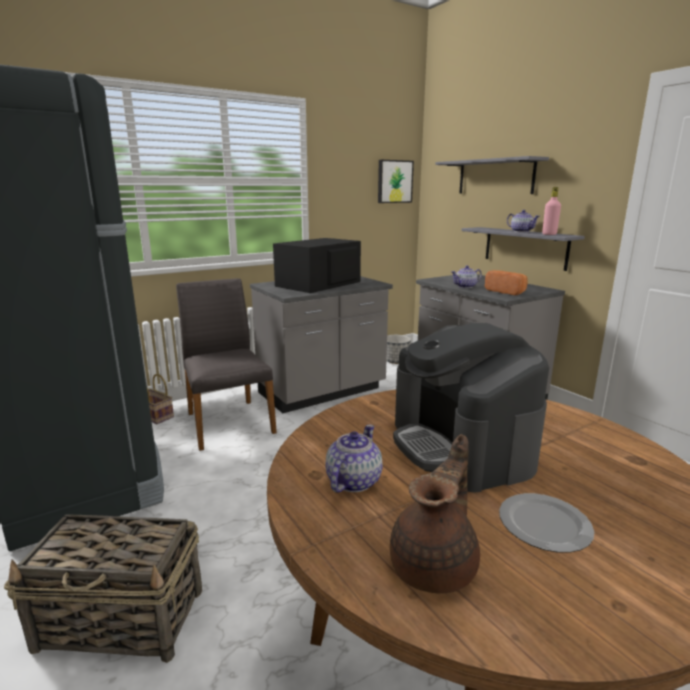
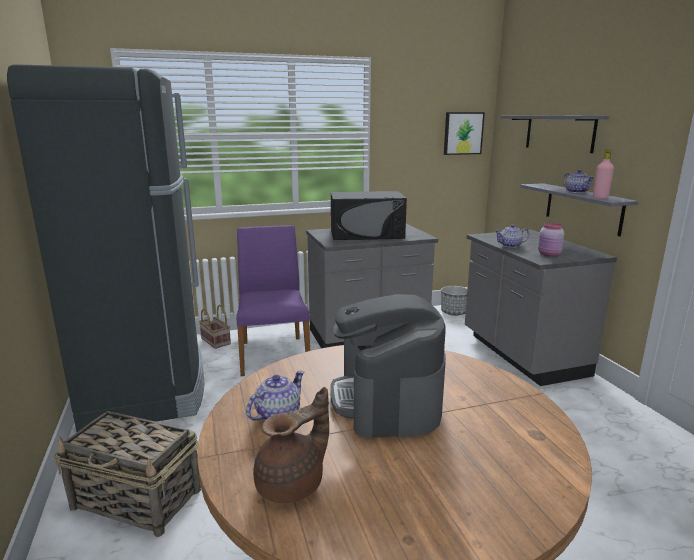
camera: 15 degrees right, 0 degrees up
(228, 422) = (273, 354): grey chair -> purple chair
(318, 284) = (367, 234): black microwave -> black microwave turned 150 degrees counterclockwise
(506, 292) = (549, 254): bread -> pink jar
(545, 526) = (401, 473): plate -> none

